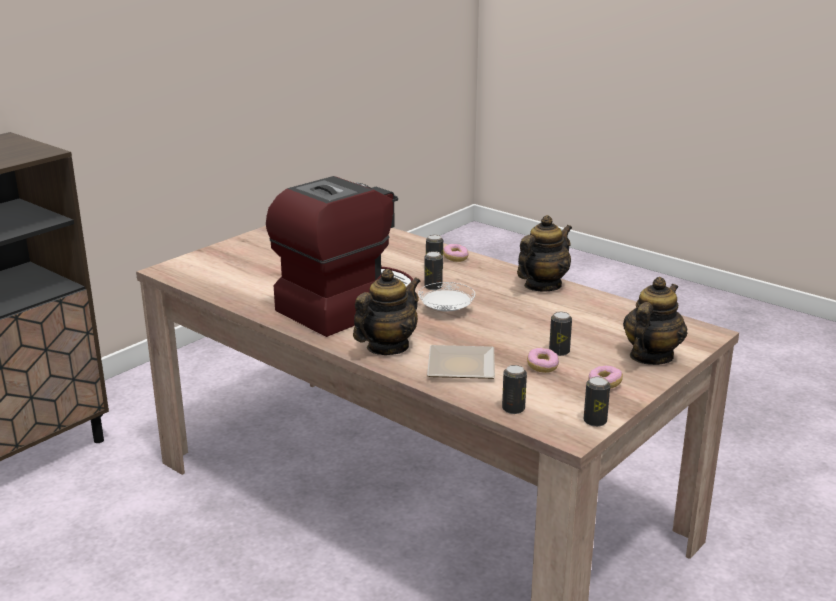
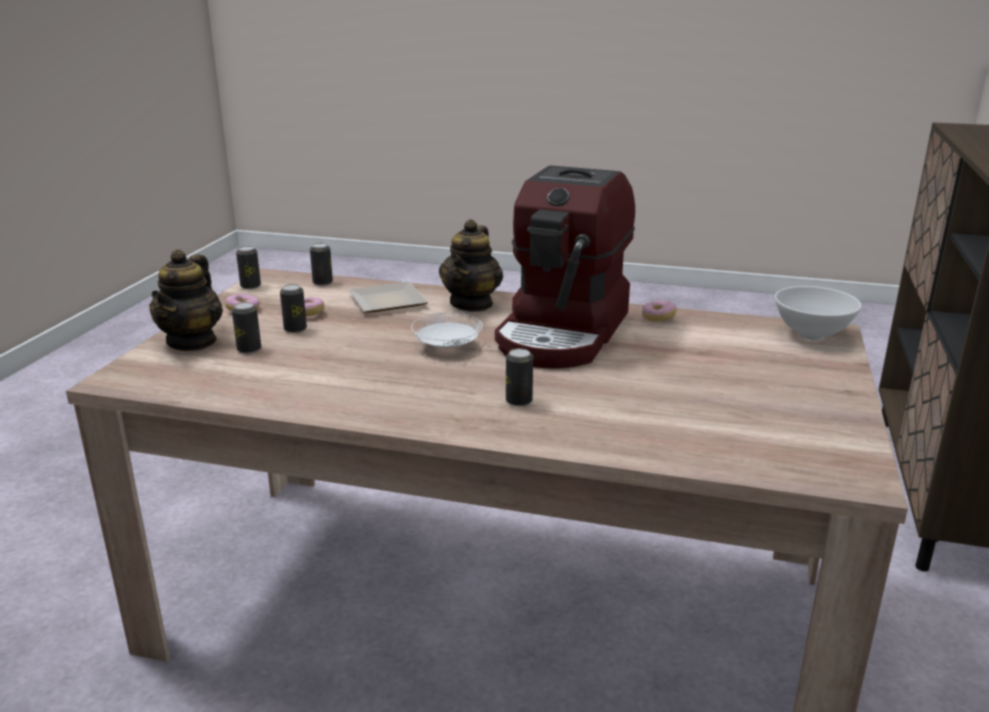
camera: 155 degrees right, 0 degrees up
(184, 270) = (812, 335): none -> white bowl
(433, 287) = (492, 373): can -> can (249, 349)
(455, 258) = (507, 428): donut -> donut (658, 318)
(542, 286) = (344, 405): teapot -> none

